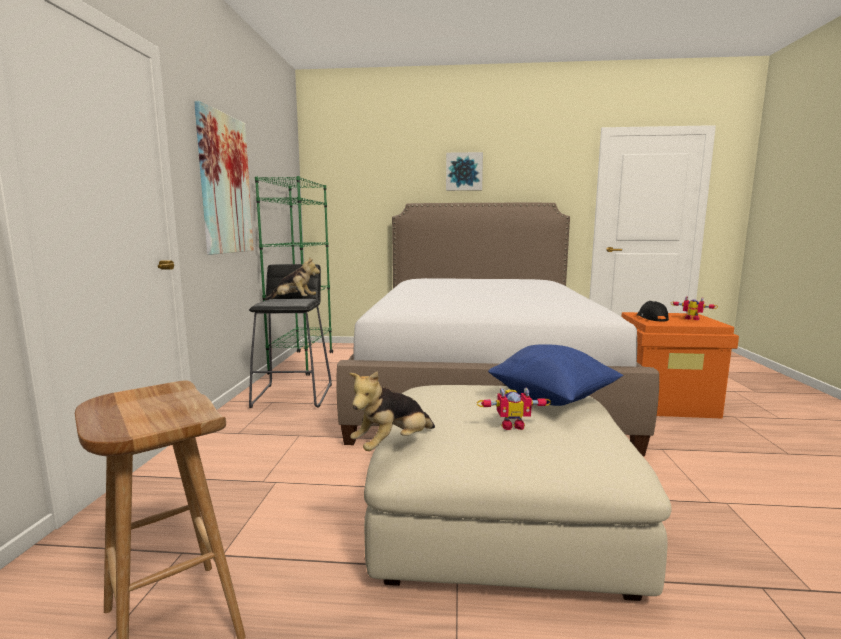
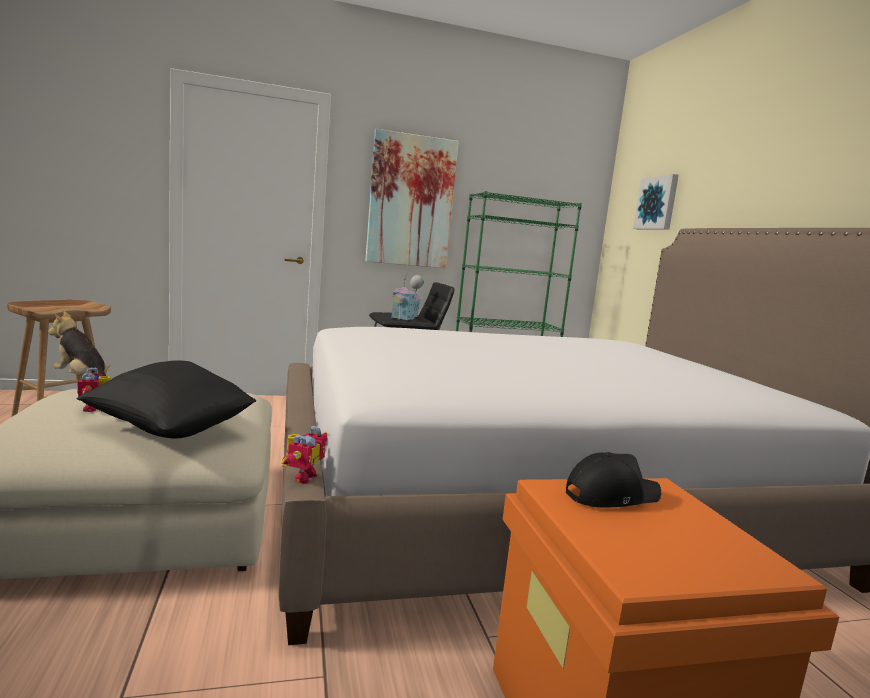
camera: 70 degrees right, 0 degrees up
(294, 300) = (406, 317): plush toy -> toy house
(464, 171) = (782, 170): picture -> picture (657, 203)
(553, 400) = (171, 430): blue pillow -> black pillow
(691, 319) = (663, 547): toy robot -> toy robot (301, 476)

